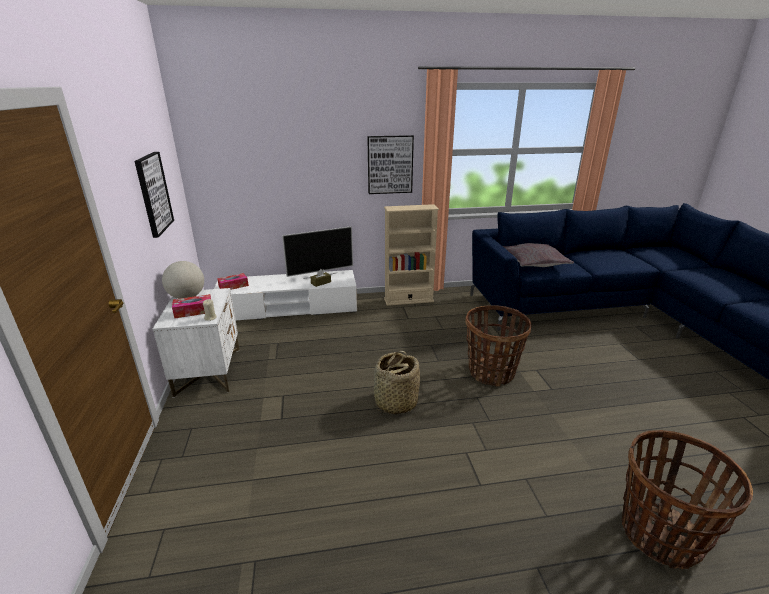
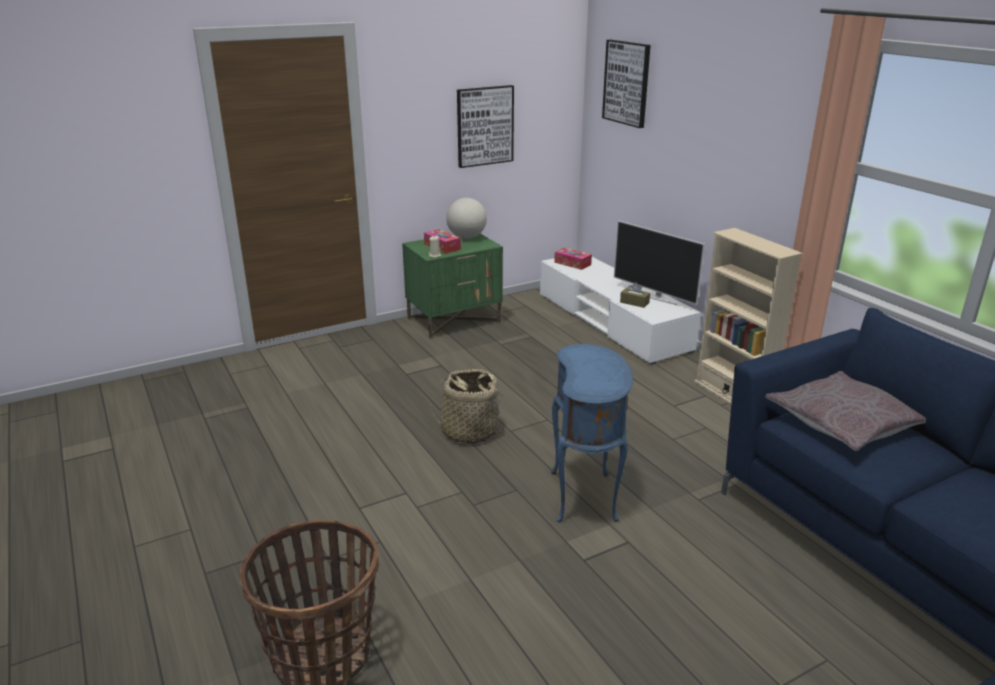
camera: 70 degrees right, 0 degrees up
(208, 371) = (454, 320): white nightstand -> green nightstand
(390, 164) = (775, 166): picture -> picture (627, 83)
(491, 372) = (586, 497): basket -> blue side table

